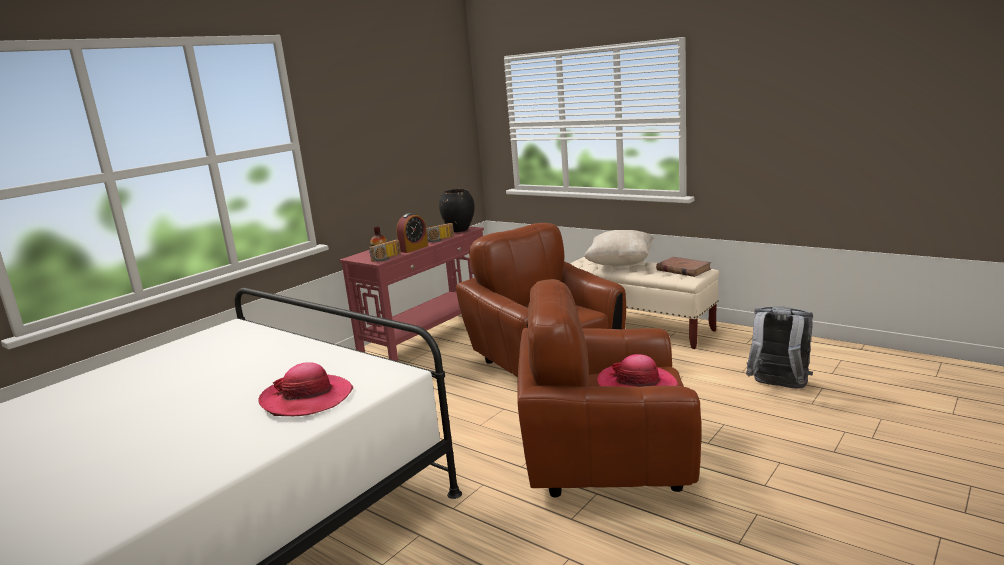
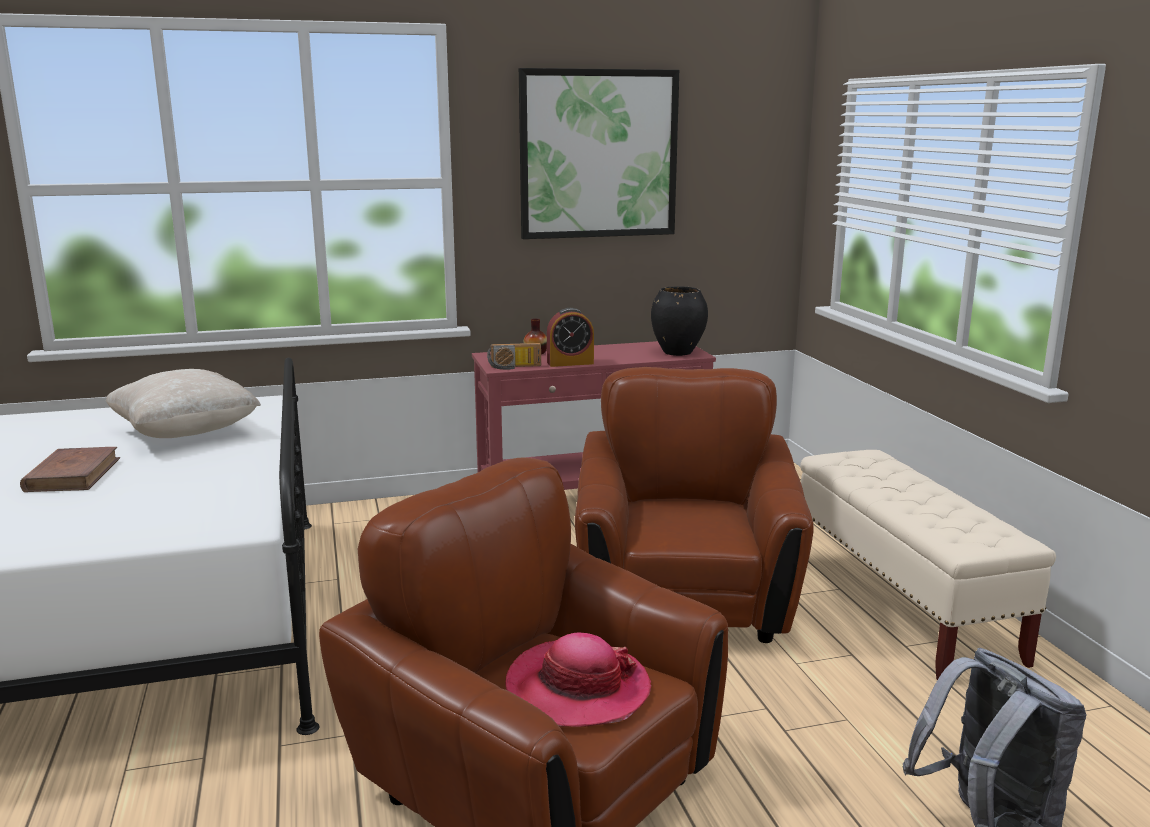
camera: 35 degrees right, 0 degrees up
(307, 398) = (126, 516): hat -> none
(377, 115) = (598, 154): none -> picture
(440, 240) = (625, 360): radio -> none
(620, 264) = (895, 481): beige pillow -> beige pillow (186, 433)
(683, 269) = (979, 526): brown book -> brown book (73, 475)

